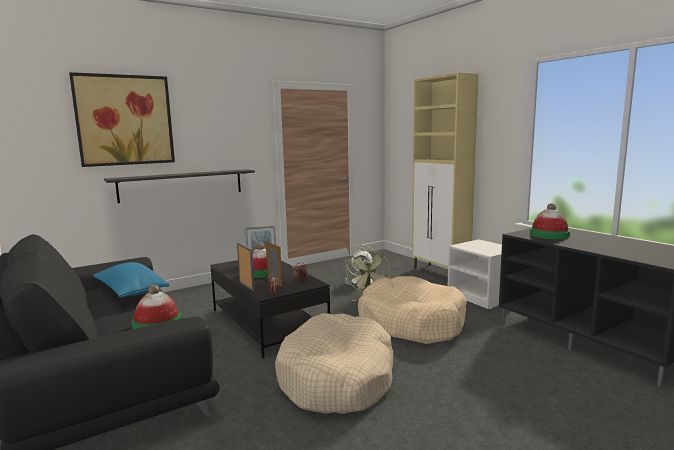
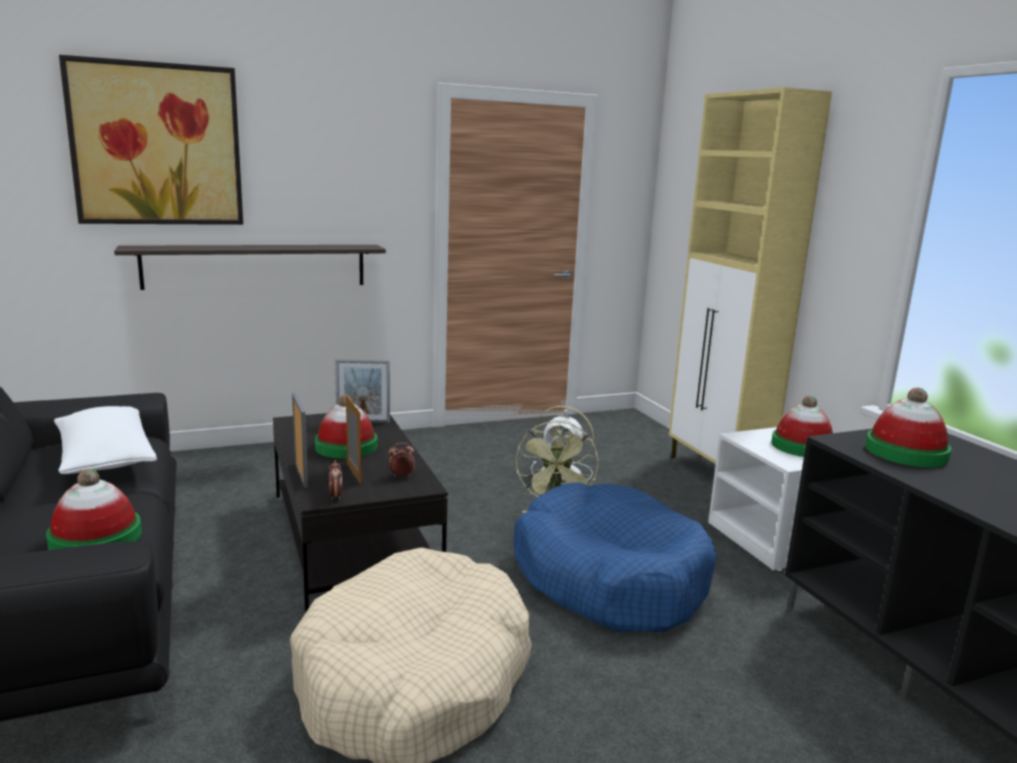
camera: 10 degrees right, 5 degrees up
(131, 292) = (105, 459): blue pillow -> white pillow
(411, 322) = (609, 578): beige dog bed -> blue dog bed
(490, 246) = (802, 446): none -> hat

